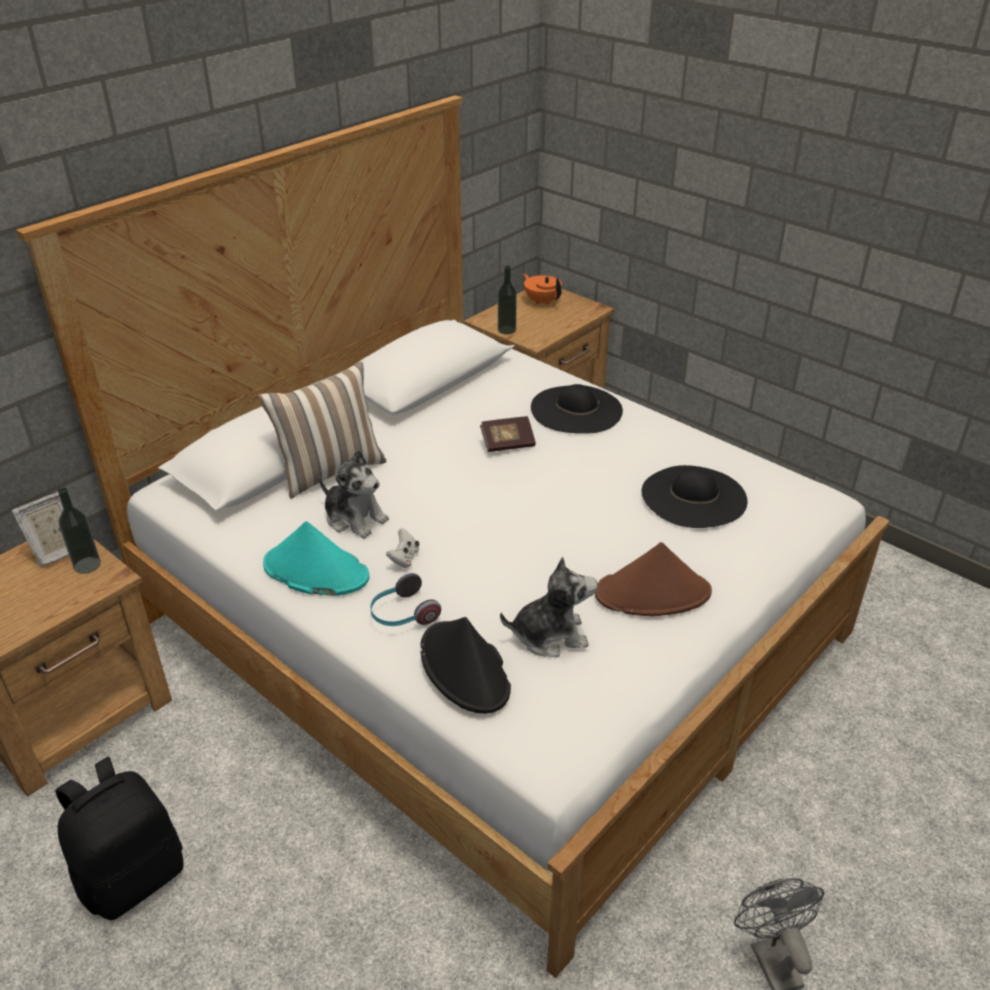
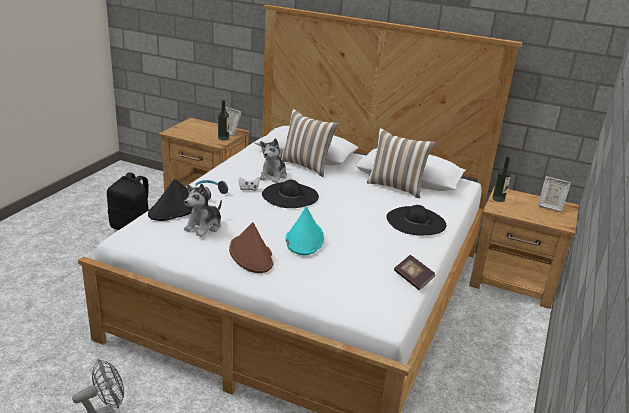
camera: 70 degrees right, 10 degrees down
(315, 571) = (231, 172): turquoise hat -> turquoise hat (304, 239)
(457, 398) = (396, 187): none -> pillow
(507, 443) = (362, 204): book -> book (413, 279)
(542, 301) = (550, 206): orange teapot -> picture frame
(550, 635) = (204, 227): plush toy -> plush toy turned 60 degrees clockwise
(693, 496) = (351, 264): black hat -> black hat (290, 195)

